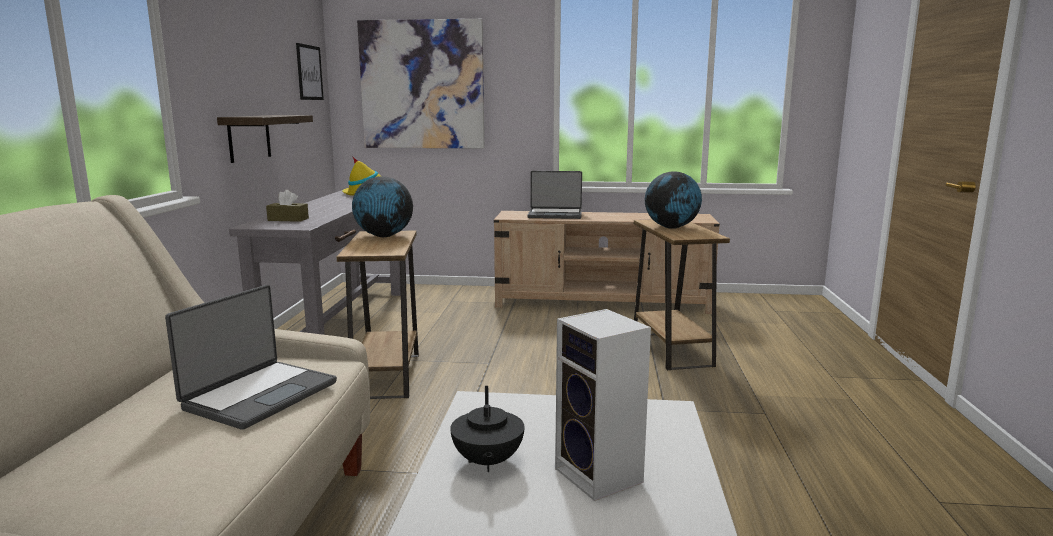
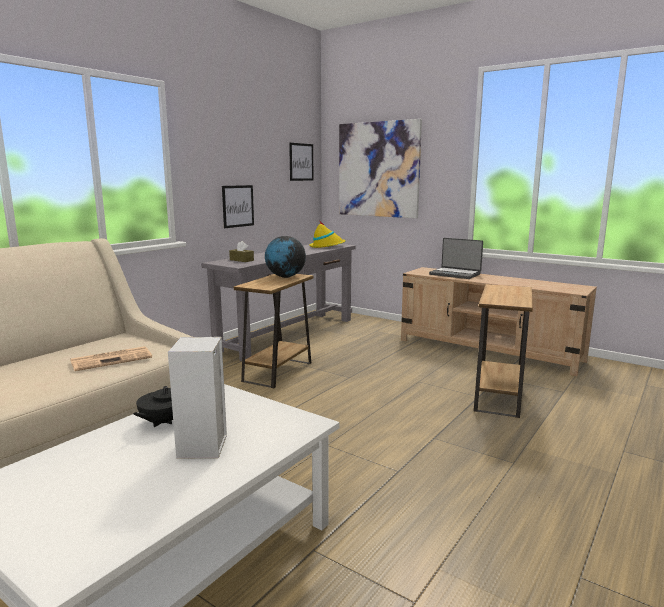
camera: 30 degrees right, 0 degrees up
(249, 137) = (238, 206): shelf -> picture
(259, 395) = (112, 359): laptop -> newspaper
(671, 227) = (501, 293): globe -> none

